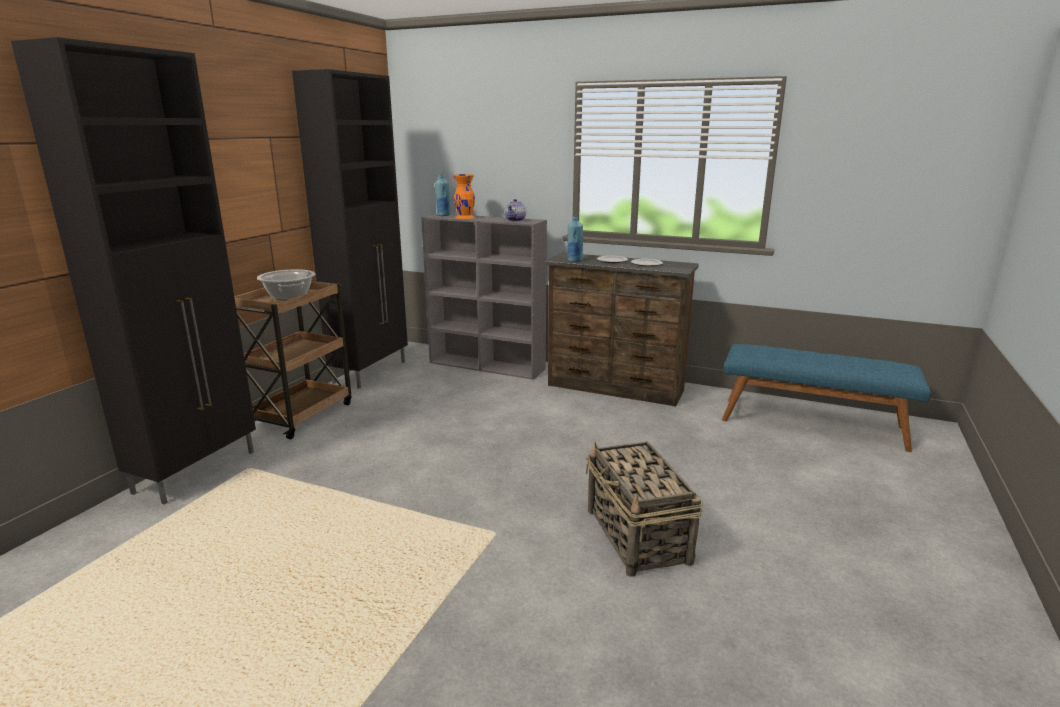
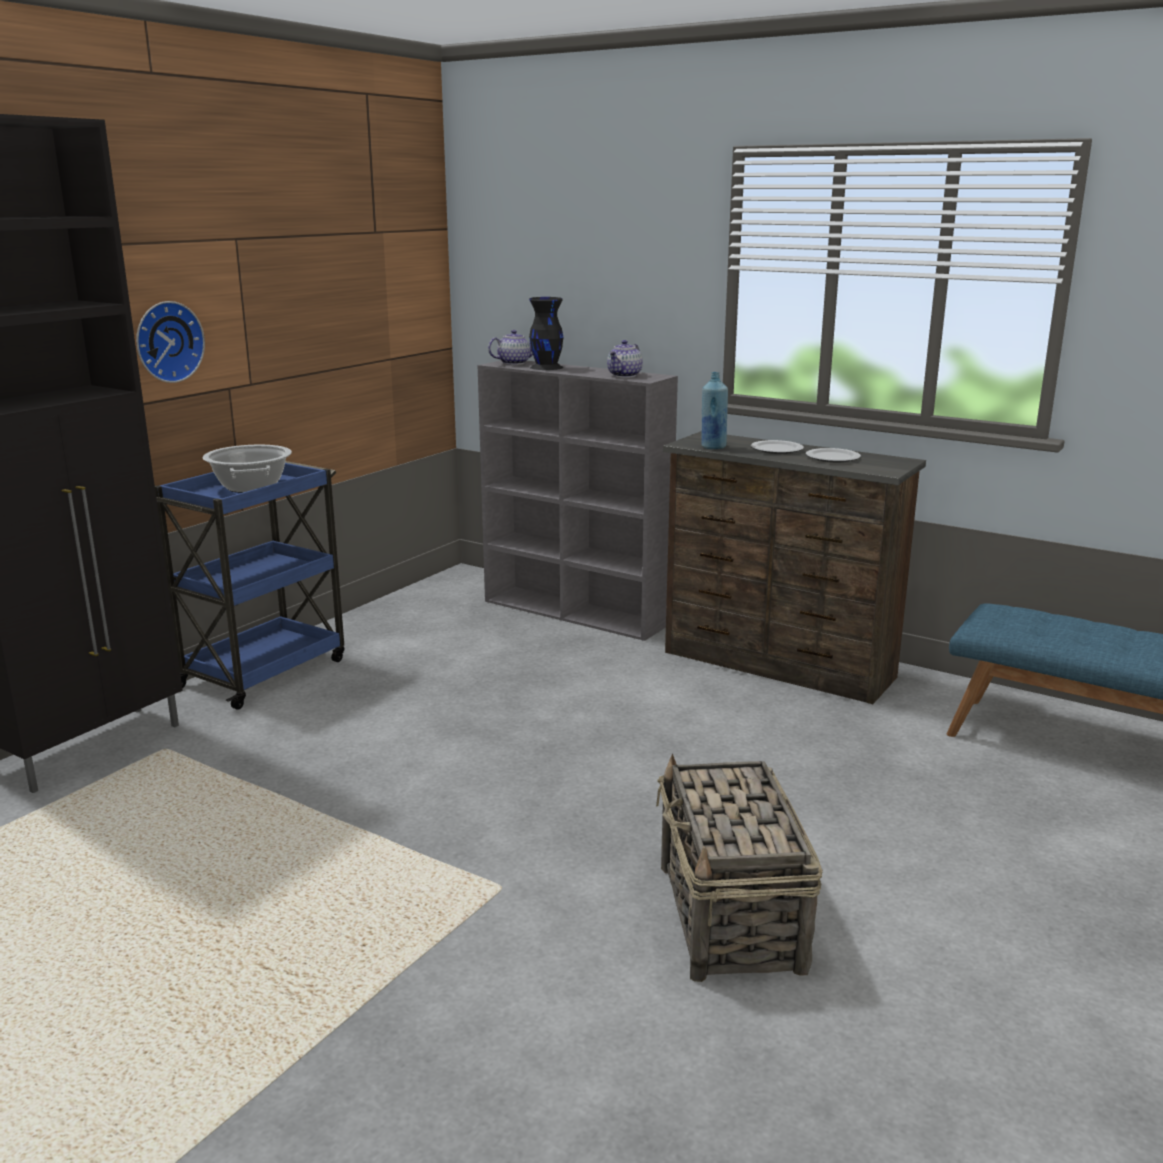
camera: 10 degrees right, 0 degrees up
(230, 203) = (167, 341): none -> wall clock
(302, 414) = (265, 672): brown cart -> blue cart
(371, 372) = (389, 610): black cabinet -> none
(443, 215) = (514, 363): blue bottle -> teapot
(465, 217) = (547, 367): orange vase -> black vase

